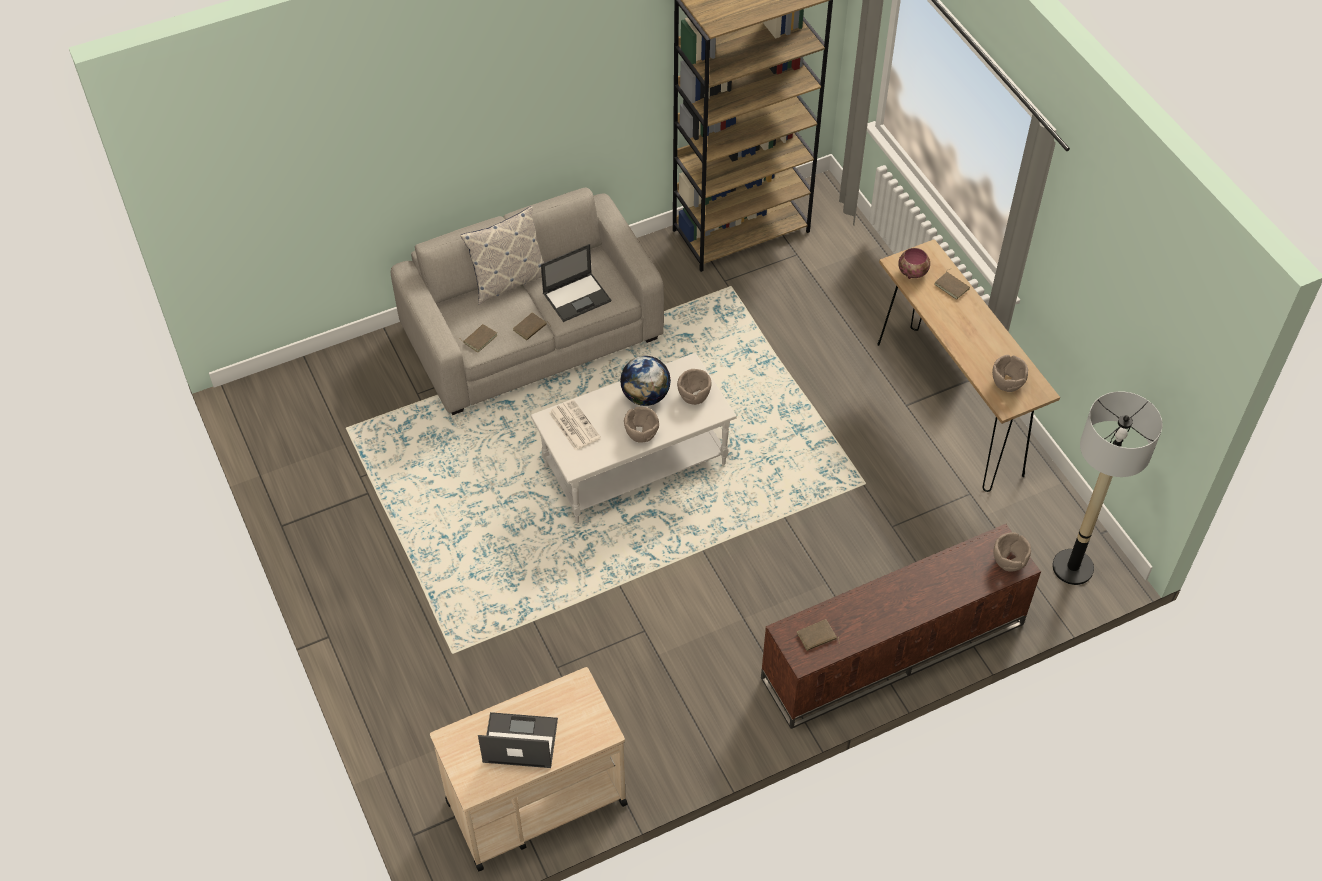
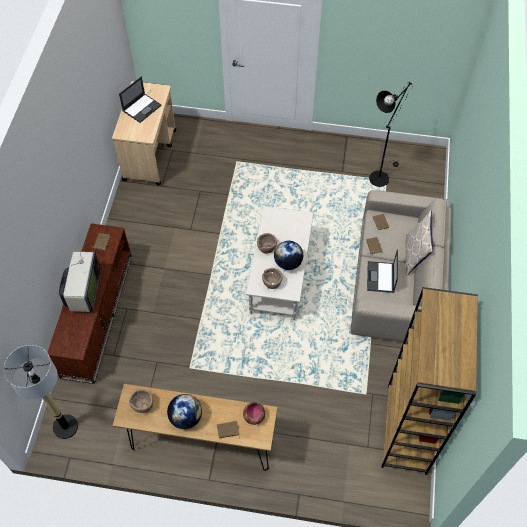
camera: 125 degrees right, 5 degrees up
(342, 439) = (380, 176): none -> black floor lamp
(573, 425) = (293, 225): newspaper -> none
(915, 598) = (83, 291): none -> television
(978, 333) = (186, 417): none -> globe
(1008, 560) = (64, 345): brown bowl -> none

